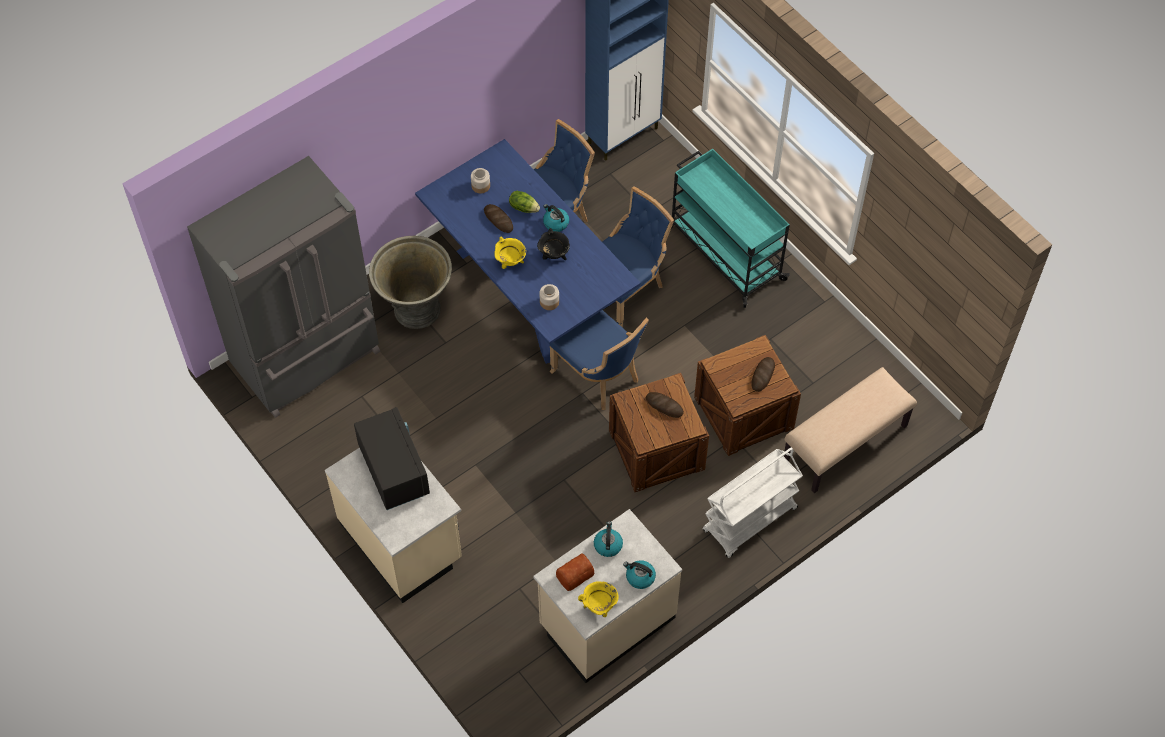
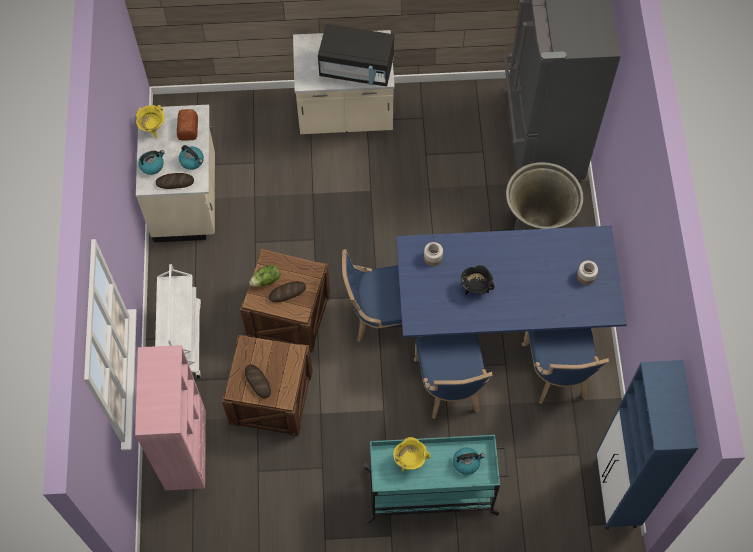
camera: 125 degrees right, 5 degrees up
(498, 220) = (541, 269): bread -> bread (175, 182)
(510, 262) = (491, 253): yellow cooking pot -> yellow cooking pot (410, 460)
(524, 207) = (541, 295): lettuce -> lettuce (266, 280)
(555, 223) = (508, 309): kettle -> kettle (466, 462)
(845, 444) = (187, 455): beige bench -> pink bookcase

